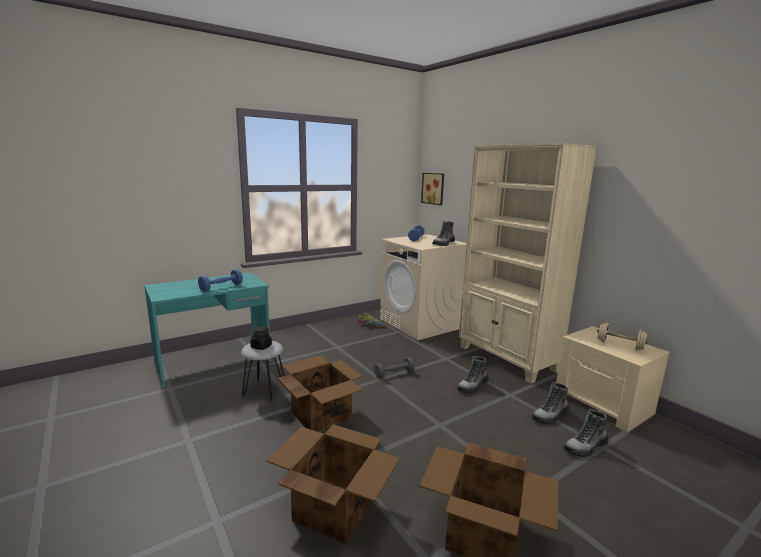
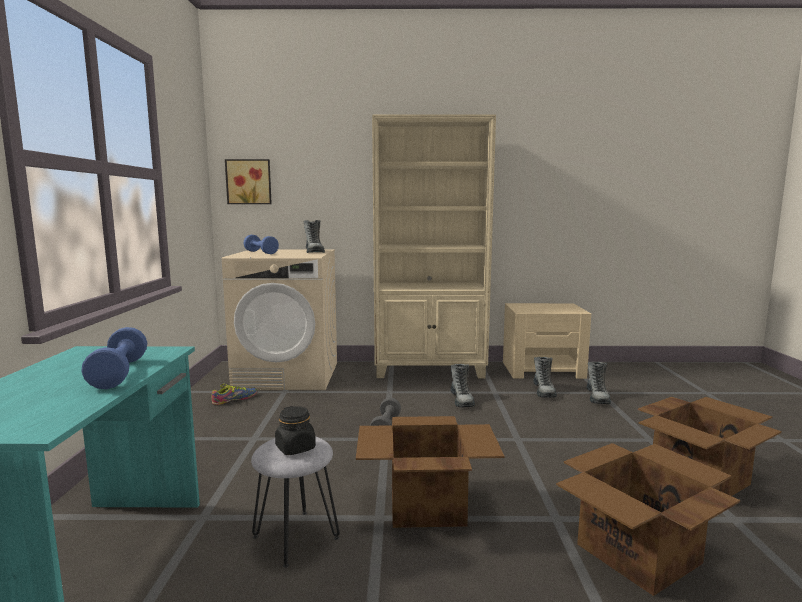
camera: 55 degrees left, 5 degrees down
(619, 345) = (551, 308): beige dumbbell -> none

